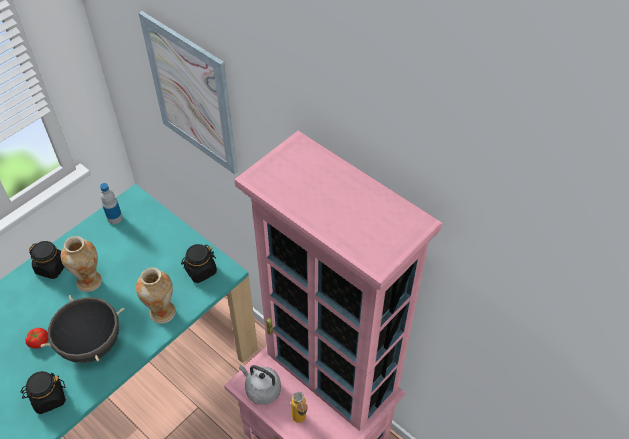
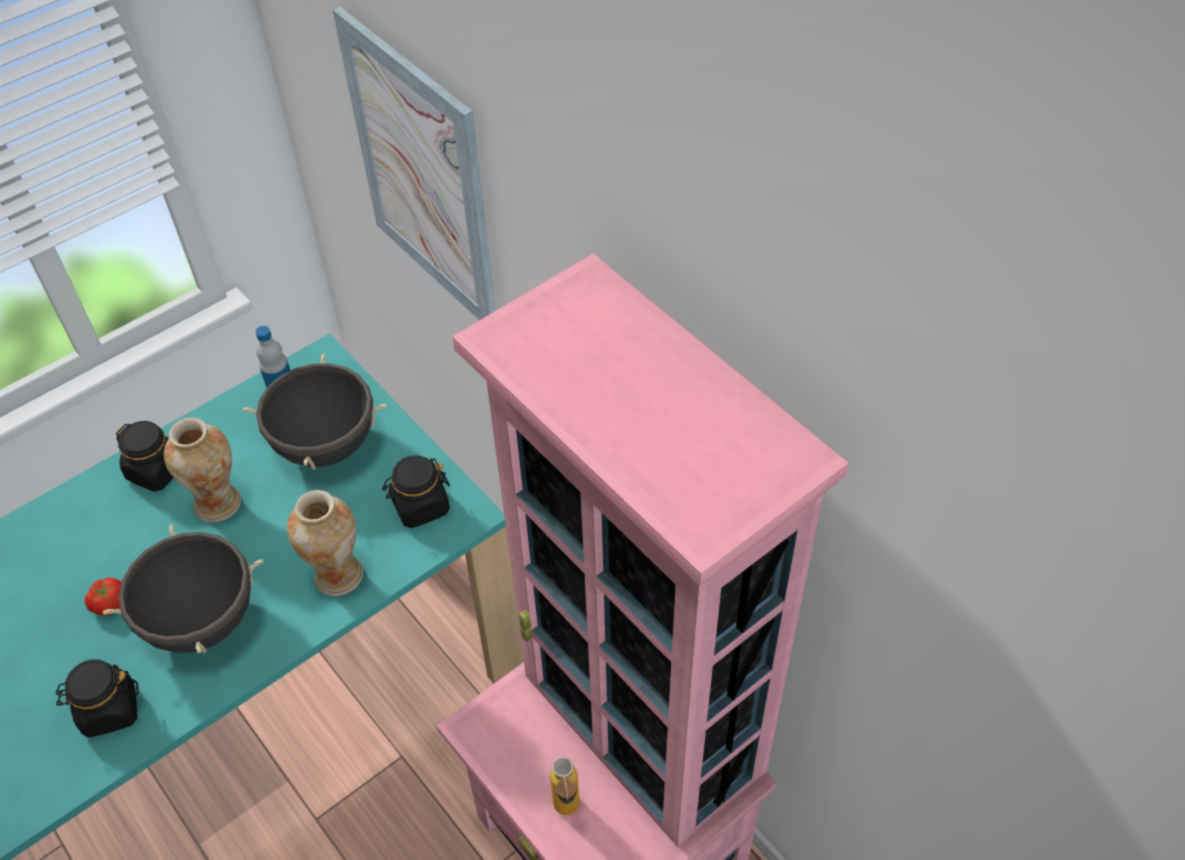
camera: 10 degrees right, 0 degrees up
(144, 244) = (326, 445): none -> black cooking pot
(261, 389) = (504, 742): grey kettle -> none

